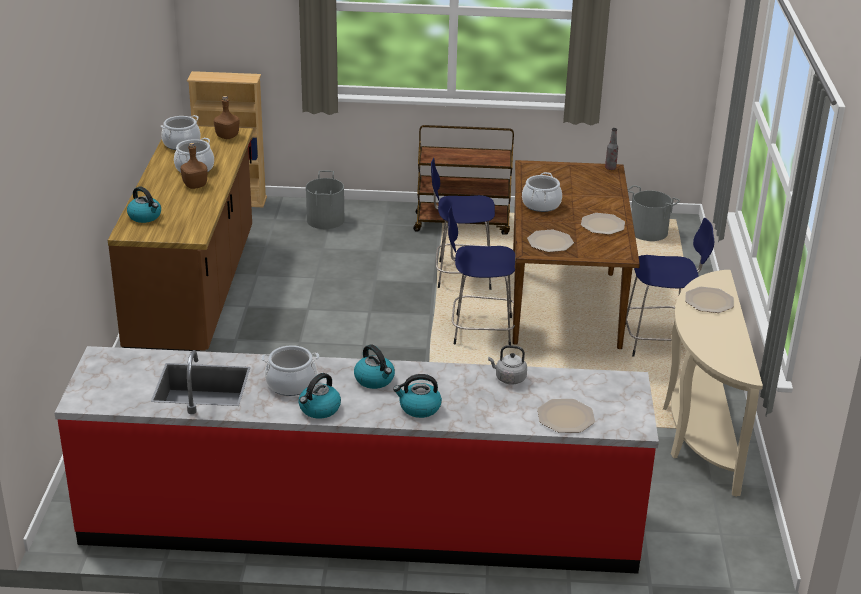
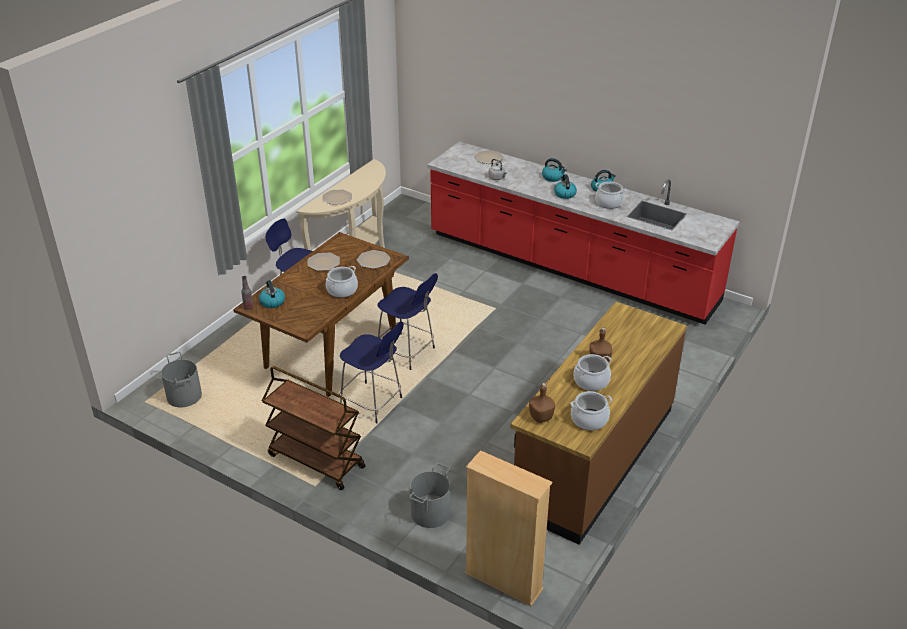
camera: 150 degrees left, 5 degrees up
(145, 216) = (651, 339): kettle -> kettle (272, 302)

